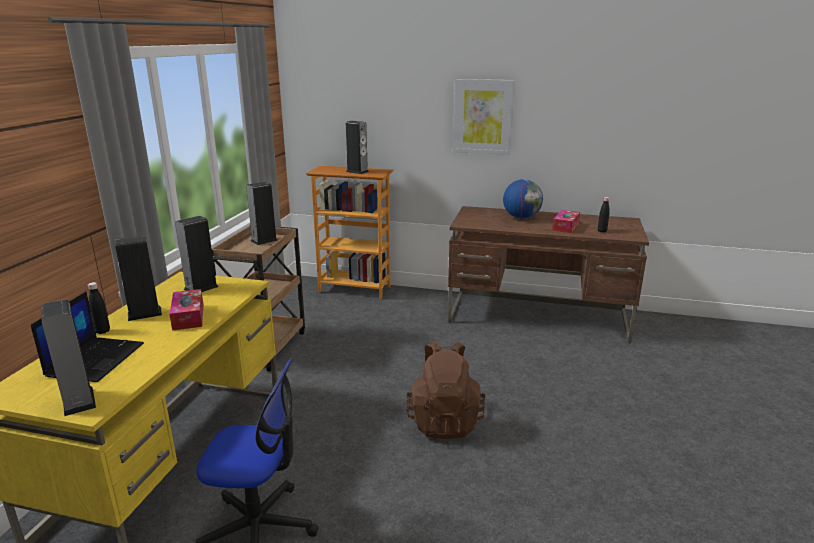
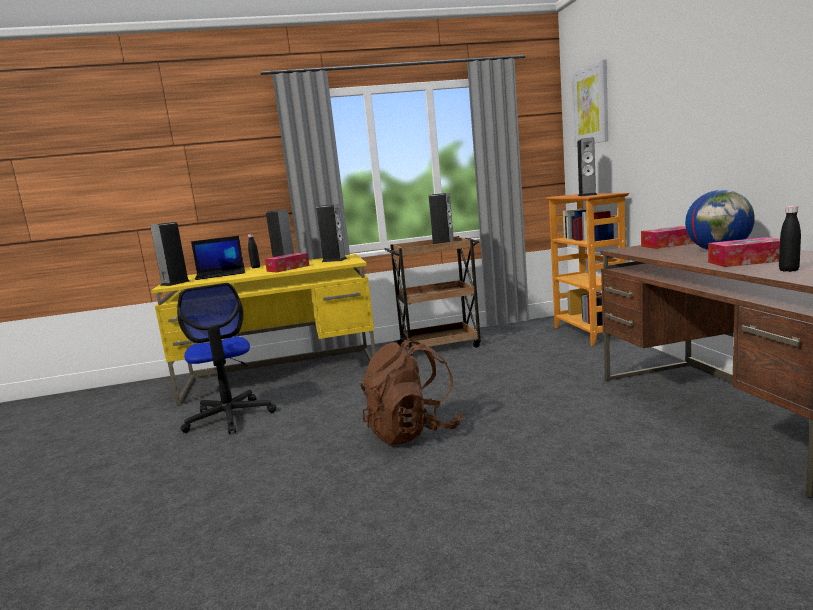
camera: 65 degrees right, 10 degrees down
(474, 214) = (669, 244): none -> tissue box
(483, 116) = (711, 108): picture -> picture (590, 105)

